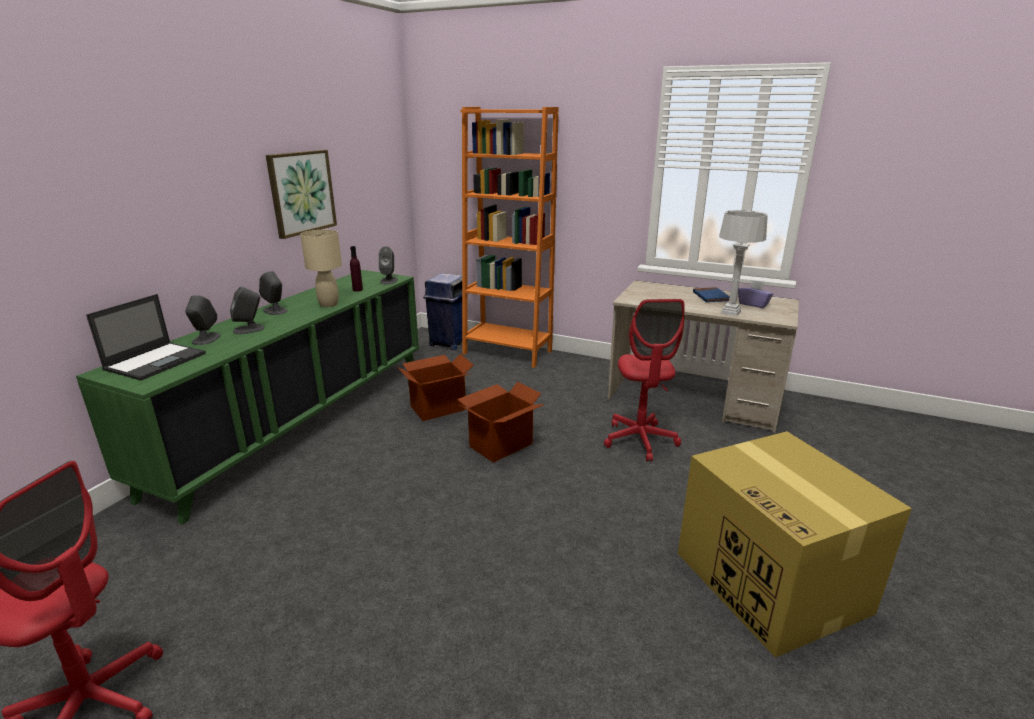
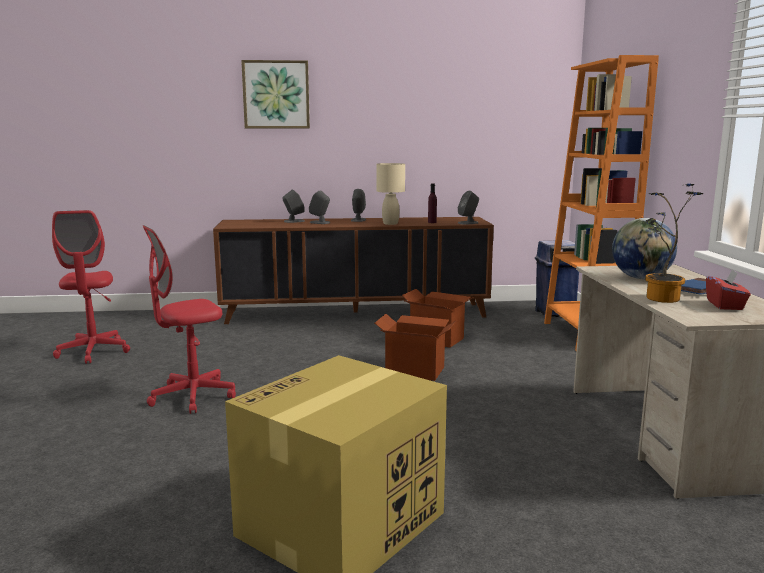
camera: 60 degrees right, 10 degrees down
(156, 361) = (253, 222): laptop -> none
(300, 422) = (355, 313): green cabinet -> brown cabinet
(301, 192) = (423, 138): picture -> picture (276, 94)
(640, 440) = (515, 422): red office chair -> red office chair (192, 396)
(668, 298) = (641, 278): none -> globe
(730, 312) = (660, 299): grey table lamp -> potted plant
(753, 304) = (725, 305): purple tissue box -> red tissue box

